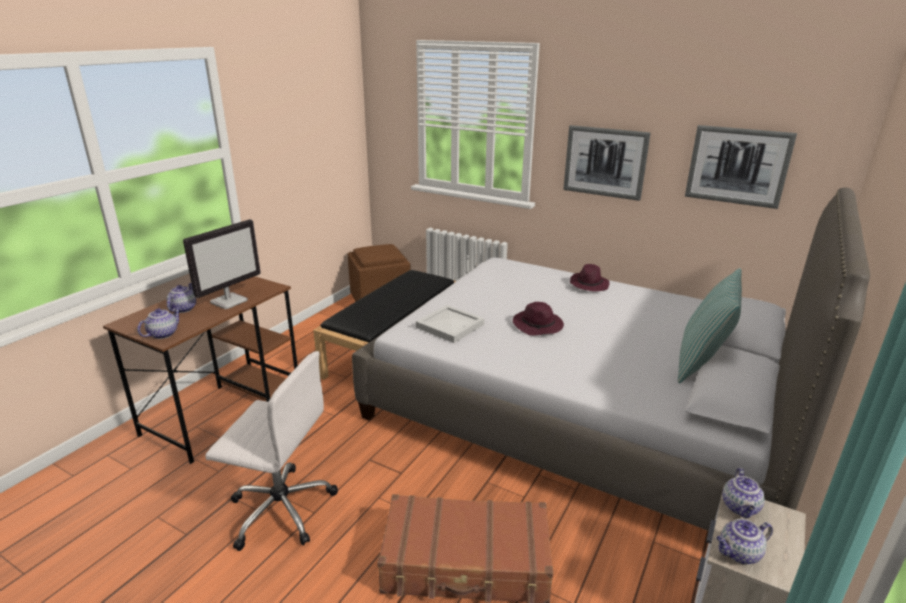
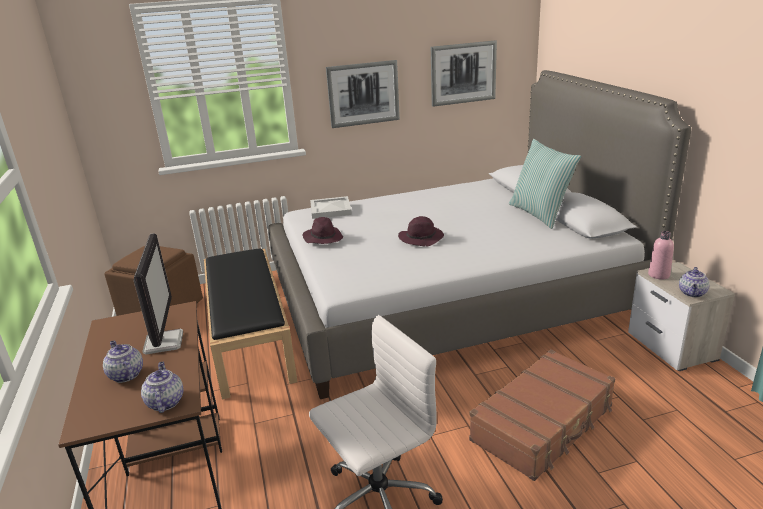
camera: 45 degrees left, 0 degrees up
(451, 326) = (367, 267): white tray -> white tray (331, 209)
(588, 285) = (396, 200): purple hat -> purple hat (323, 238)
(740, 508) = (658, 275): teapot -> pink bottle

